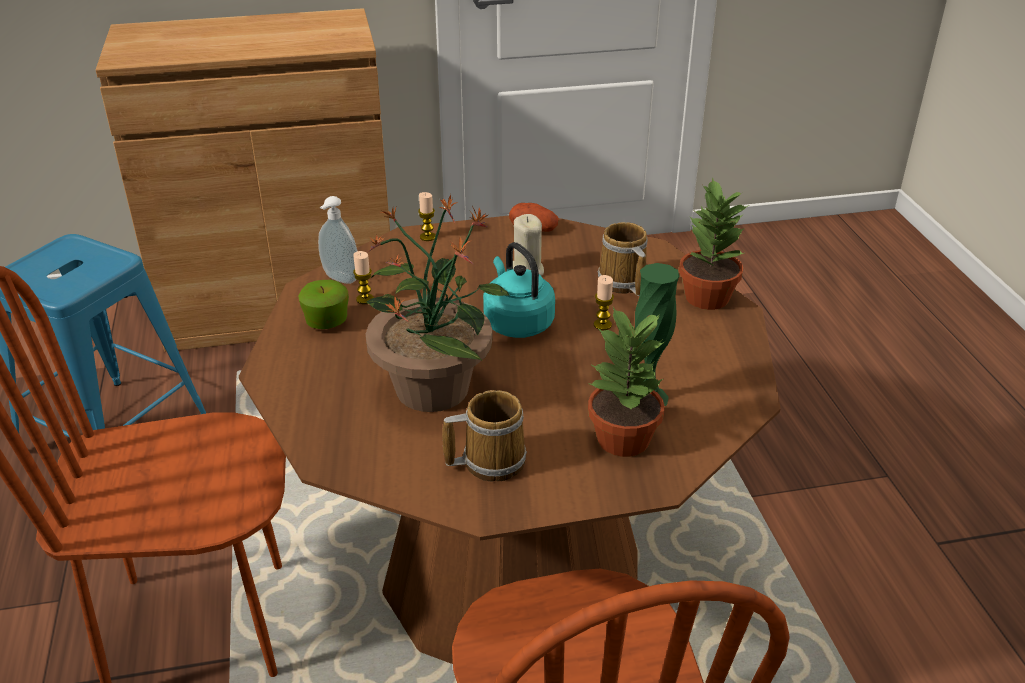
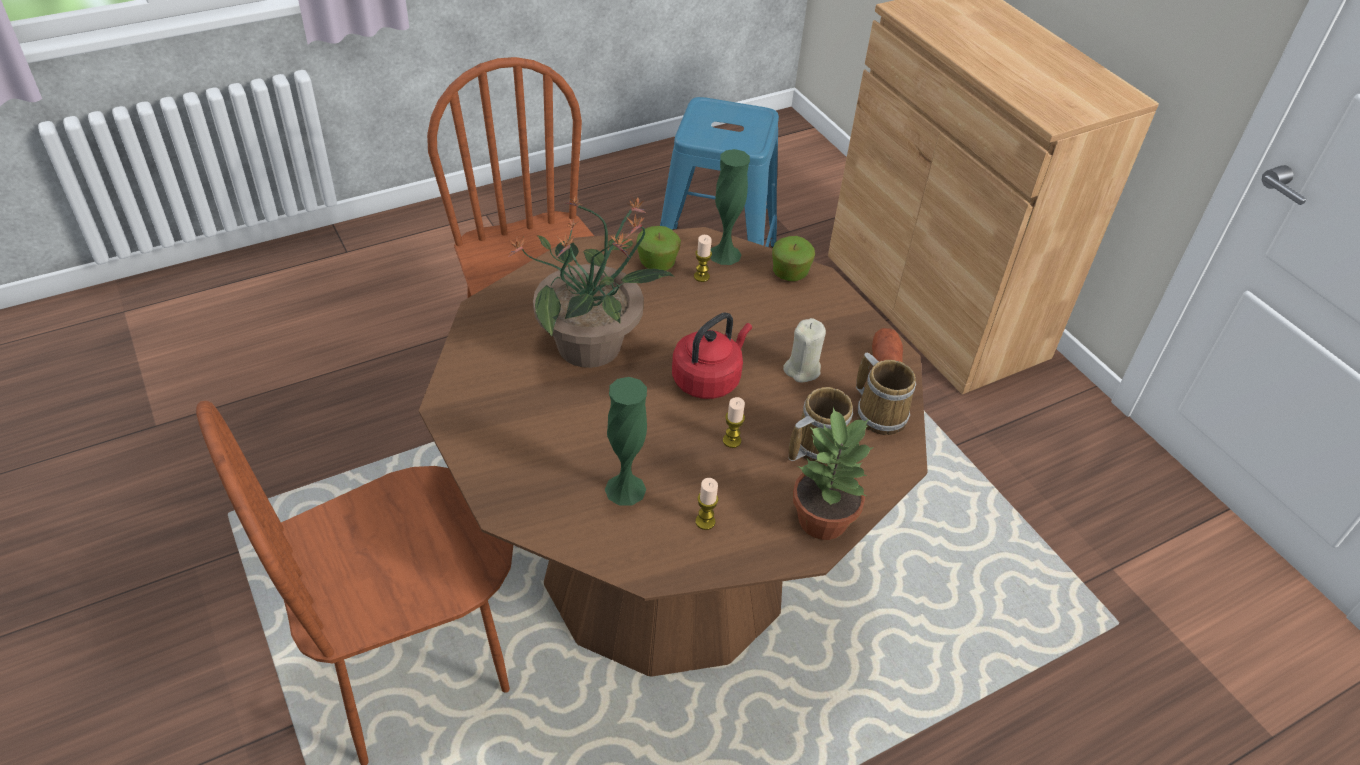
camera: 70 degrees right, 10 degrees up
(339, 279) = (724, 254): soap dispenser -> green vase
(392, 250) = (790, 273): none -> apple
(427, 237) = (825, 291): candle -> candle (705, 521)
(489, 460) = (506, 398): mug -> mug (880, 413)
(516, 322) = (708, 379): turquoise kettle -> red kettle
(624, 440) = (557, 480): potted plant -> none

